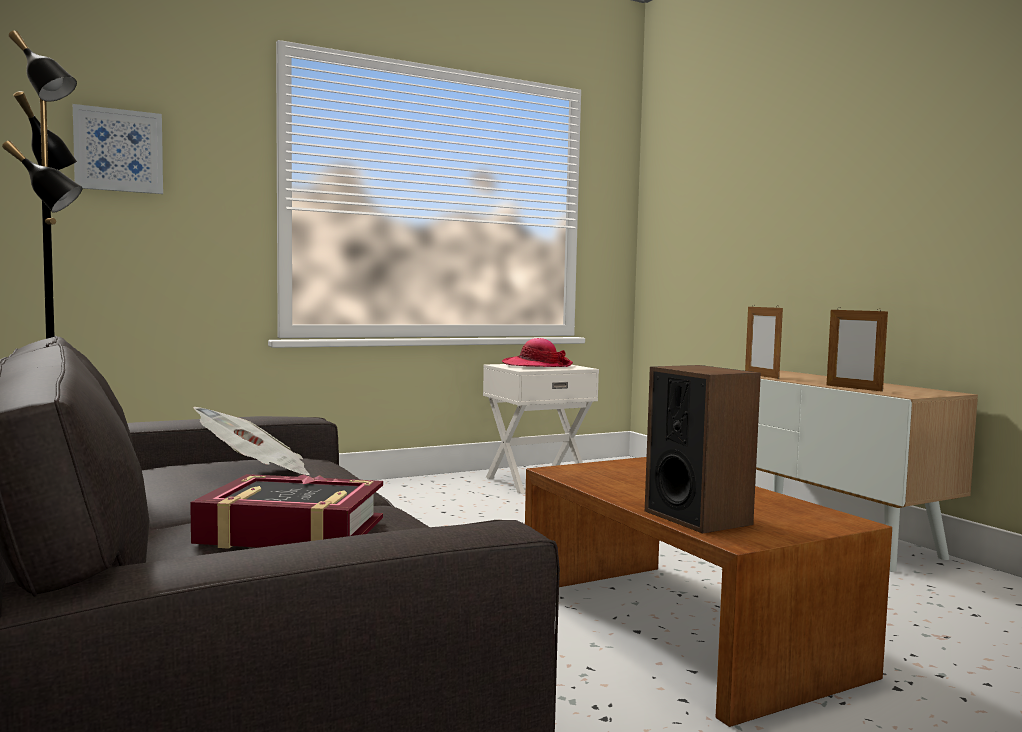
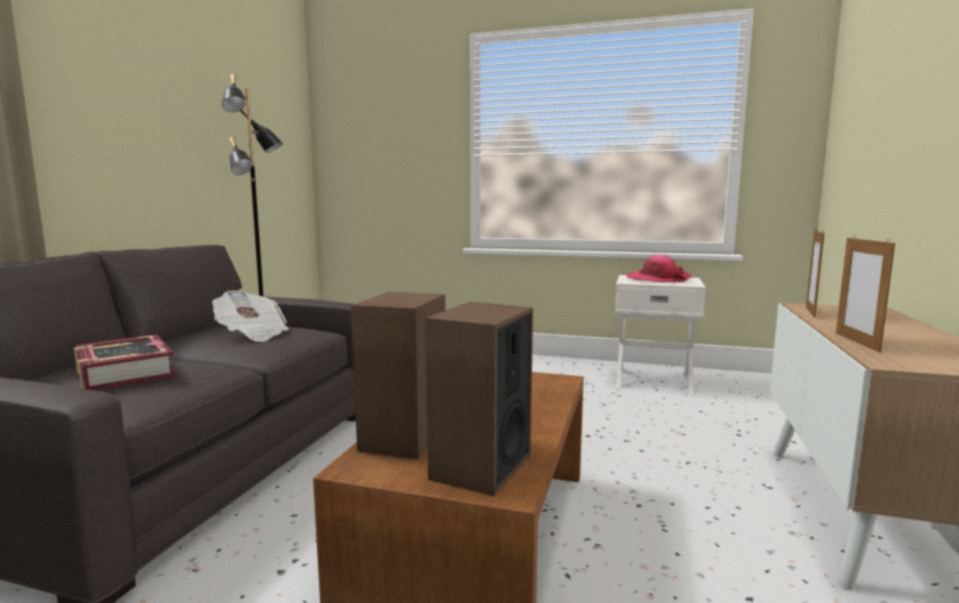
camera: 45 degrees right, 5 degrees up
(118, 150) = (379, 128): picture -> none
(798, 517) = (480, 467): none -> speaker

